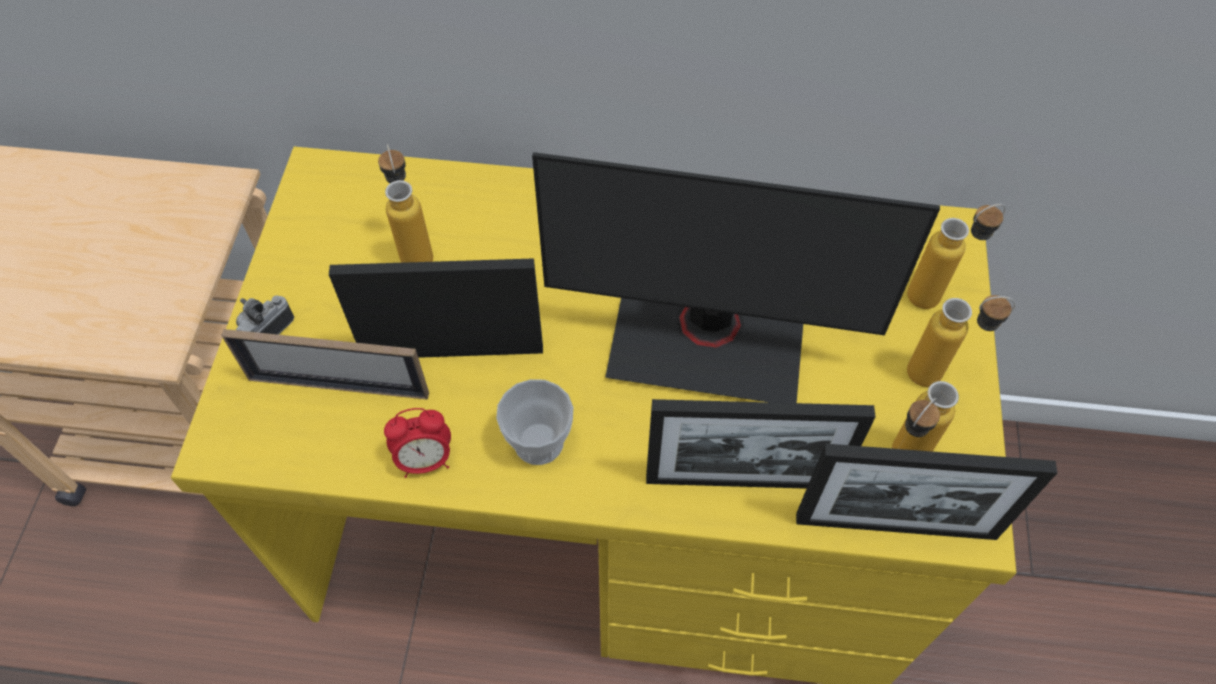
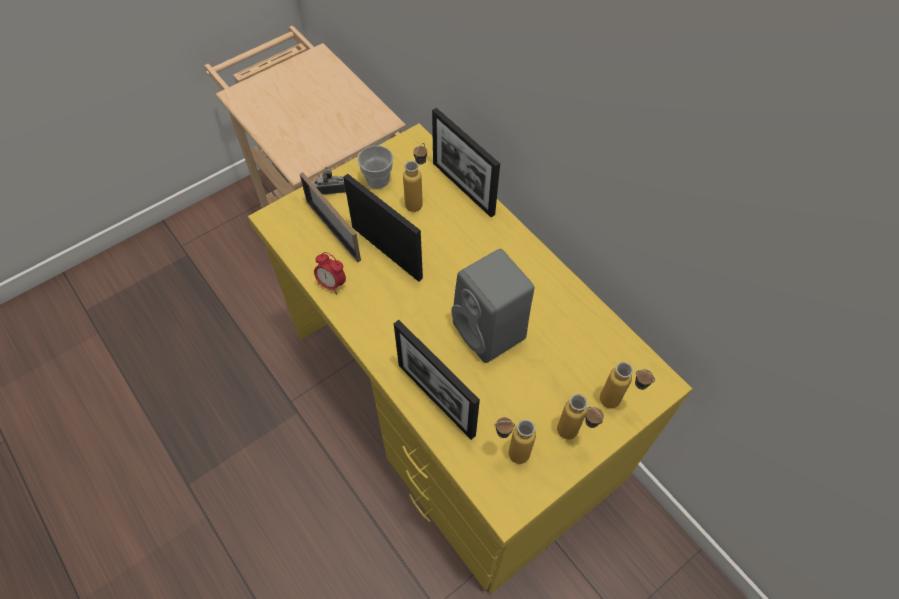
camera: 45 degrees right, 0 degrees up
(538, 442) = (378, 314): cup -> cup (377, 179)
(707, 337) = (491, 332): monitor -> grey speaker
(895, 526) = (475, 475): picture frame -> picture frame (463, 188)

